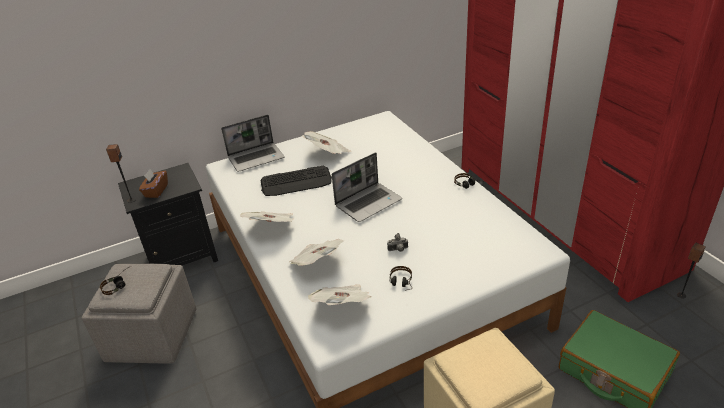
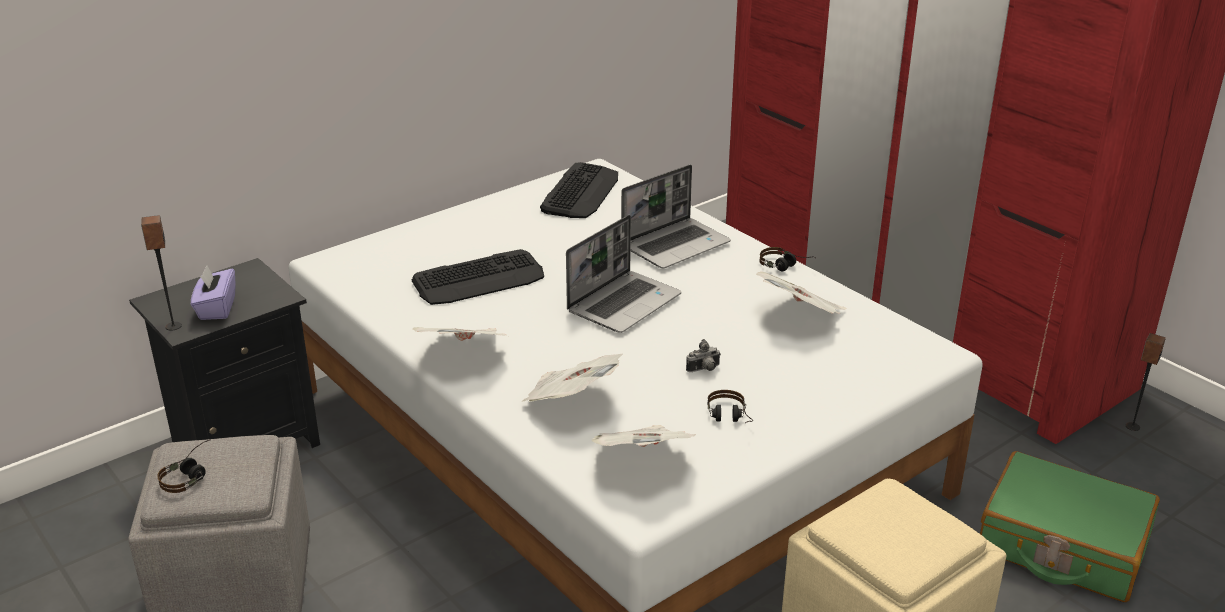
camera: 15 degrees left, 5 degrees down
(156, 191) = (216, 308): brown tissue box -> purple tissue box
(256, 157) = (385, 245): laptop -> laptop (676, 244)
(328, 153) = (518, 231): newspaper -> newspaper (801, 315)
(370, 131) = (581, 192): none -> keyboard

